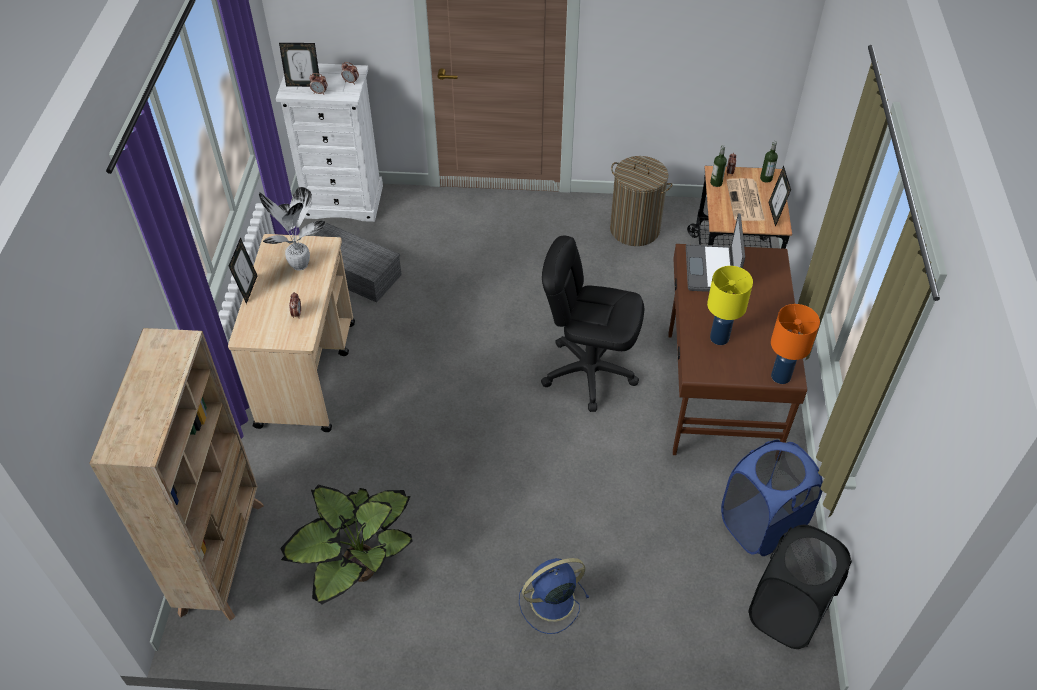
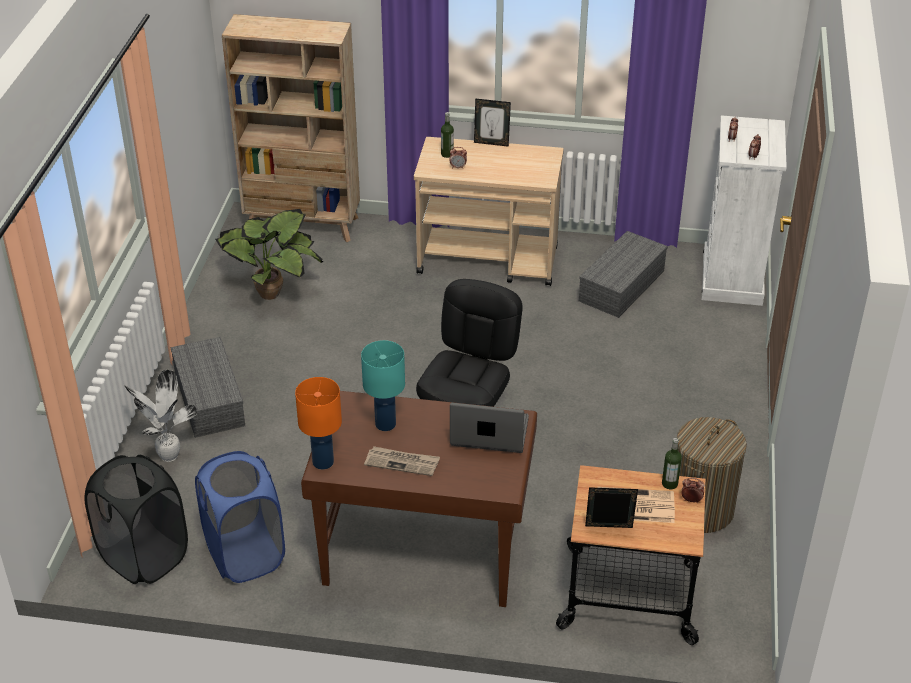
camera: 95 degrees right, 10 degrees down
(300, 266) = (518, 167): potted plant -> potted plant (167, 456)
(304, 84) = (745, 130): picture frame -> none
(550, 601) = (208, 398): blue fan -> grey storage box
(720, 338) = (385, 424): yellow table lamp -> turquoise table lamp
(764, 322) = (402, 462): none -> newspaper
(766, 178) = (680, 534): bottle -> bottle (447, 154)

